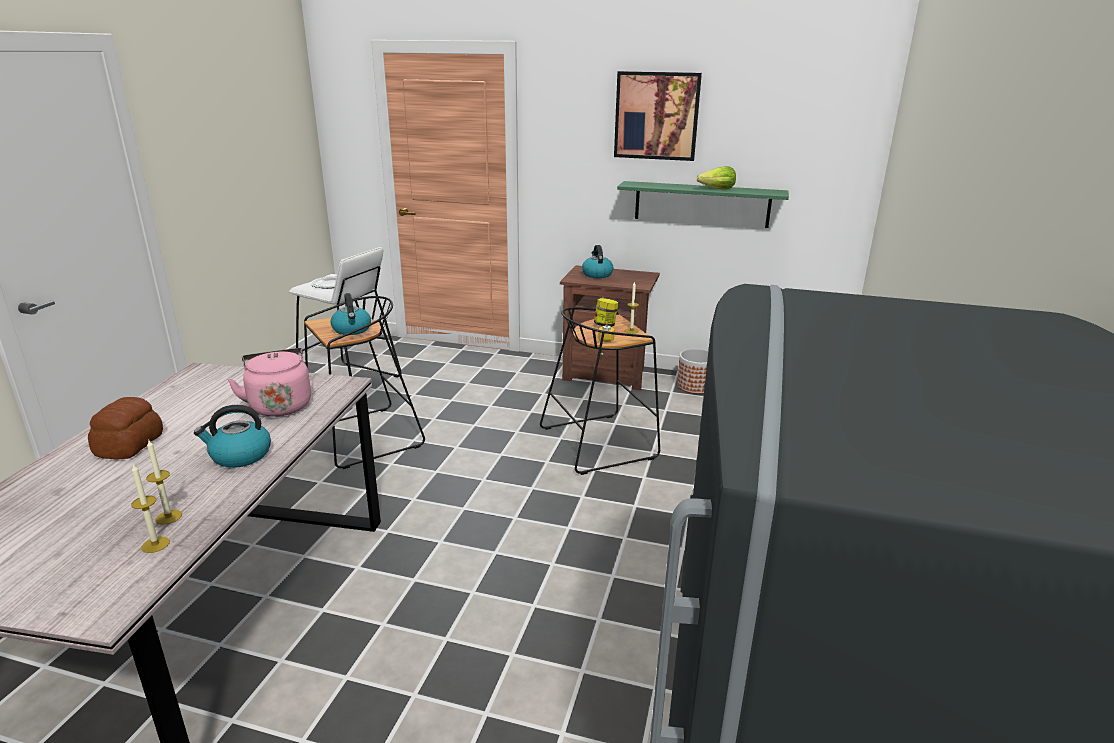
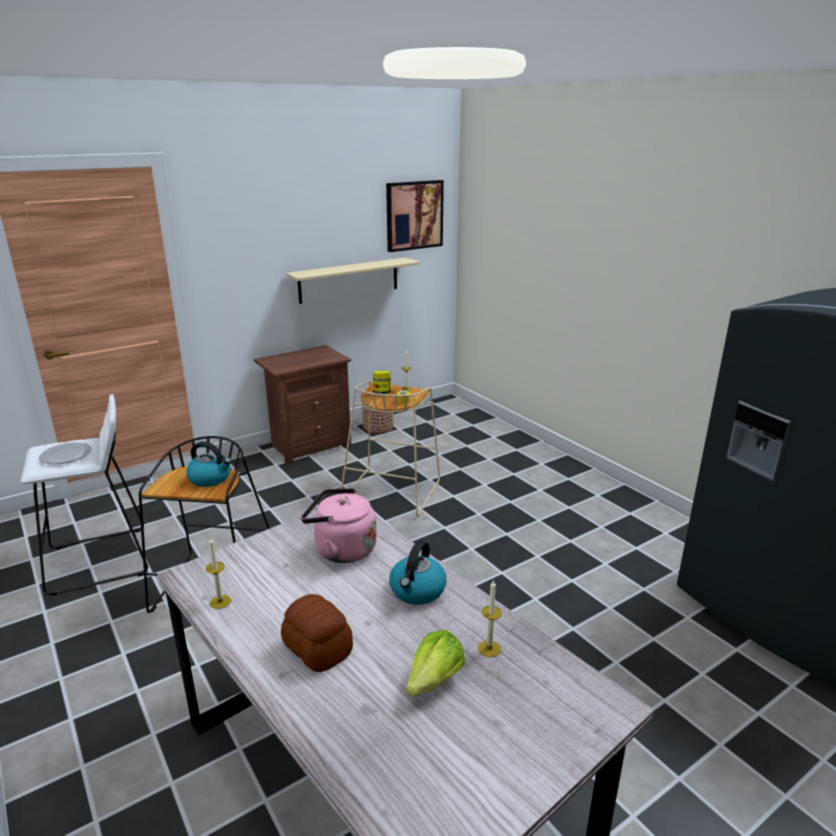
camera: 50 degrees left, 0 degrees up
(155, 544) = (529, 663): candle -> candle (220, 601)
(597, 274) = (288, 360): kettle -> none
(599, 442) = (391, 490): black stool -> beige stool
(656, 116) = (305, 212): picture -> picture (414, 215)
(701, 204) = (349, 280): green shelf -> beige shelf
(717, 189) = (368, 265): lettuce -> lettuce (435, 680)

